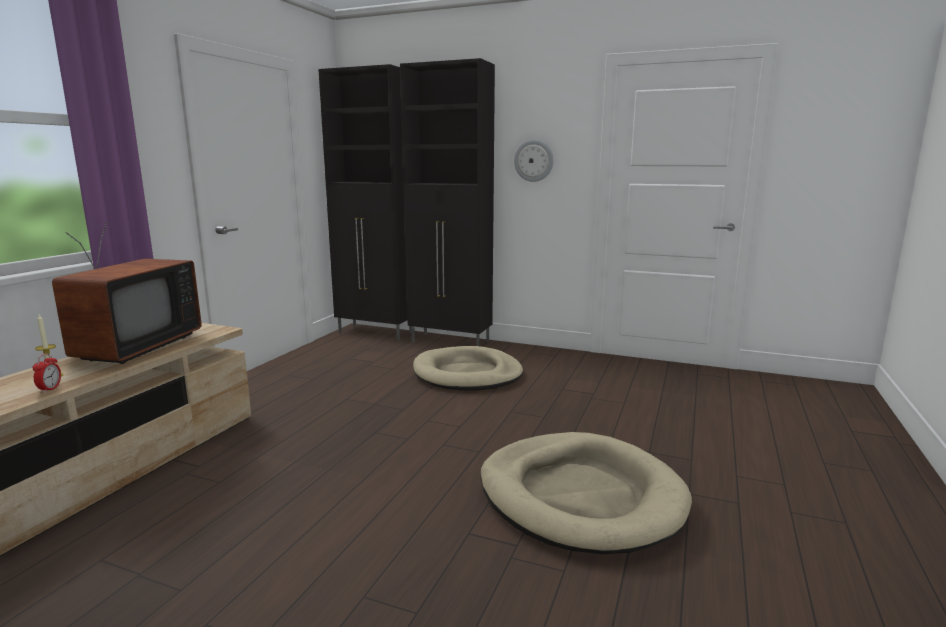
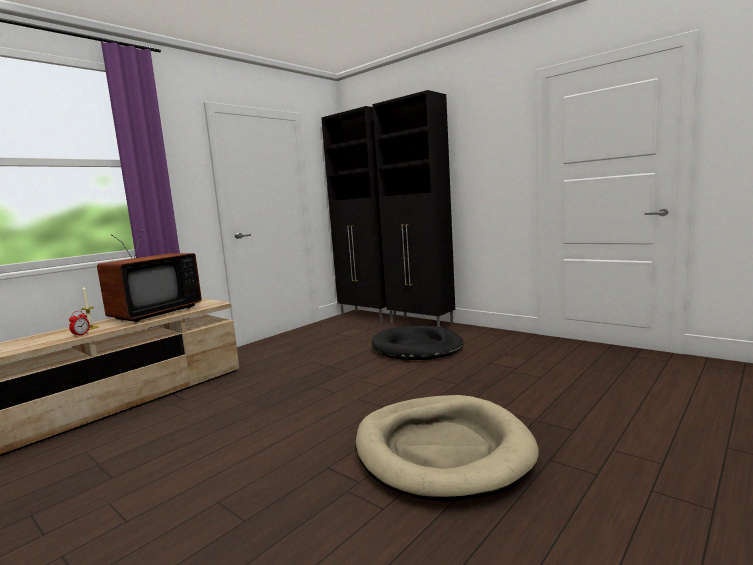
camera: 20 degrees right, 5 degrees down
(467, 374) = (417, 348): beige dog bed -> black dog bed
(534, 160) = (481, 169): wall clock -> none

